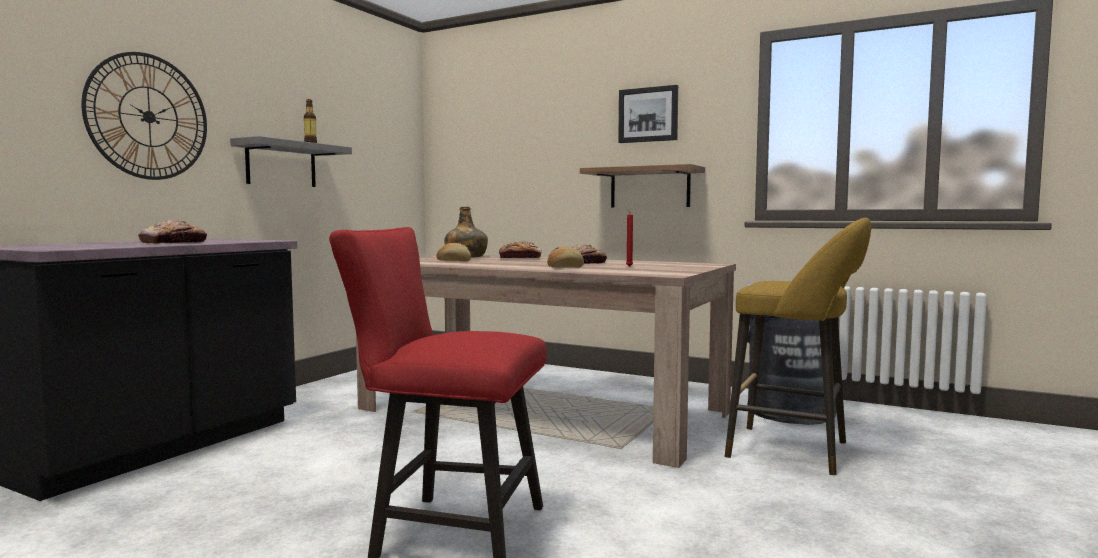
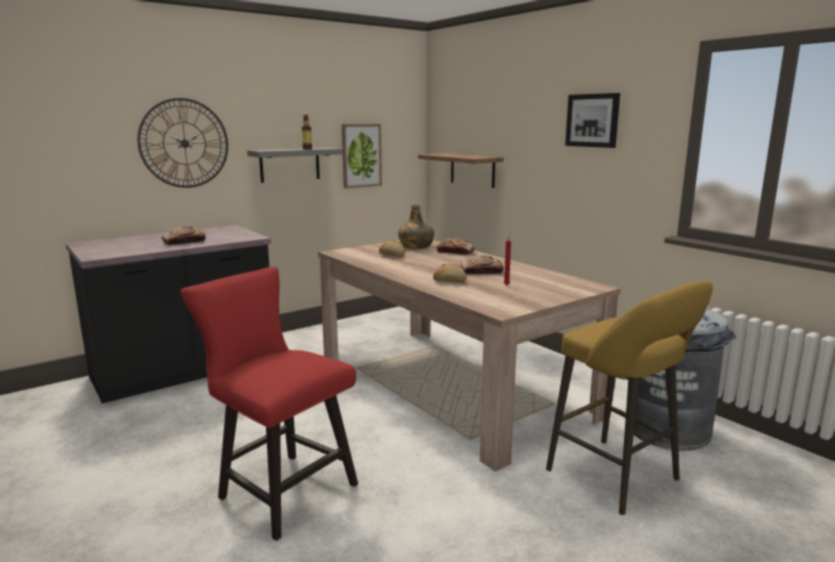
camera: 25 degrees right, 10 degrees up
(360, 164) = (361, 155): none -> picture
(650, 188) = (589, 191): shelf -> shelf (472, 170)

